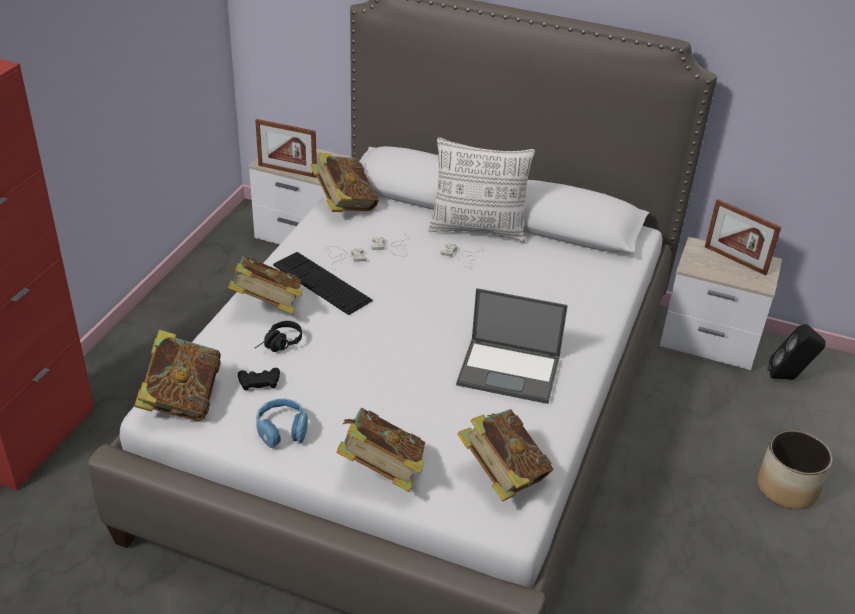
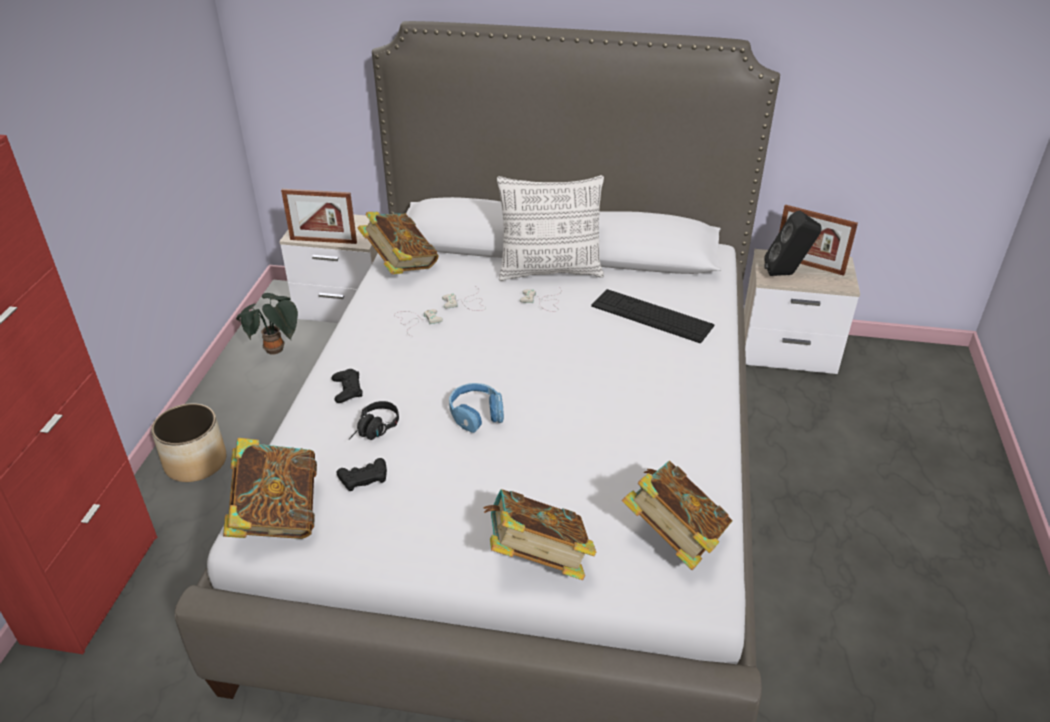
camera: 10 degrees left, 0 degrees up
(231, 265) = (276, 351): none -> potted plant
(267, 307) = (347, 389): book -> black game controller
(282, 429) = (406, 530): blue headphones -> blue headphones (476, 414)
(321, 283) = (401, 353): keyboard -> keyboard (651, 316)
(510, 371) = (638, 416): laptop -> none
(787, 488) = (916, 488): planter -> planter (196, 462)
(788, 378) = (875, 376): black speaker -> black speaker (787, 274)

